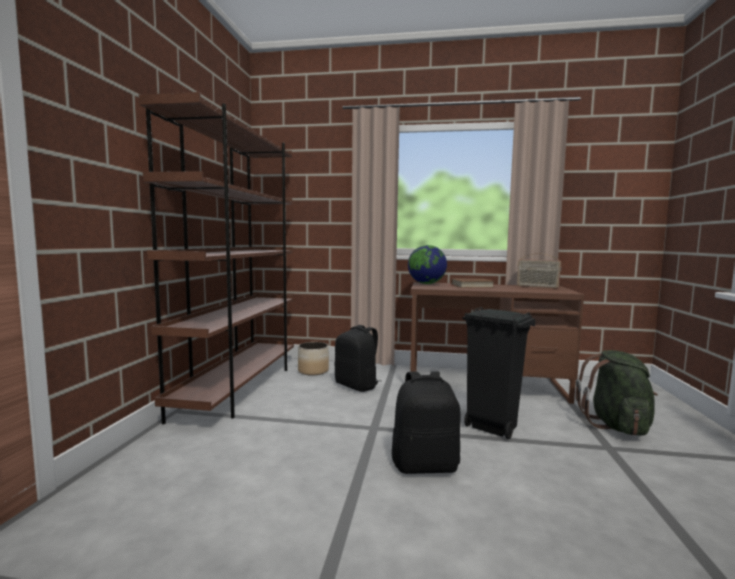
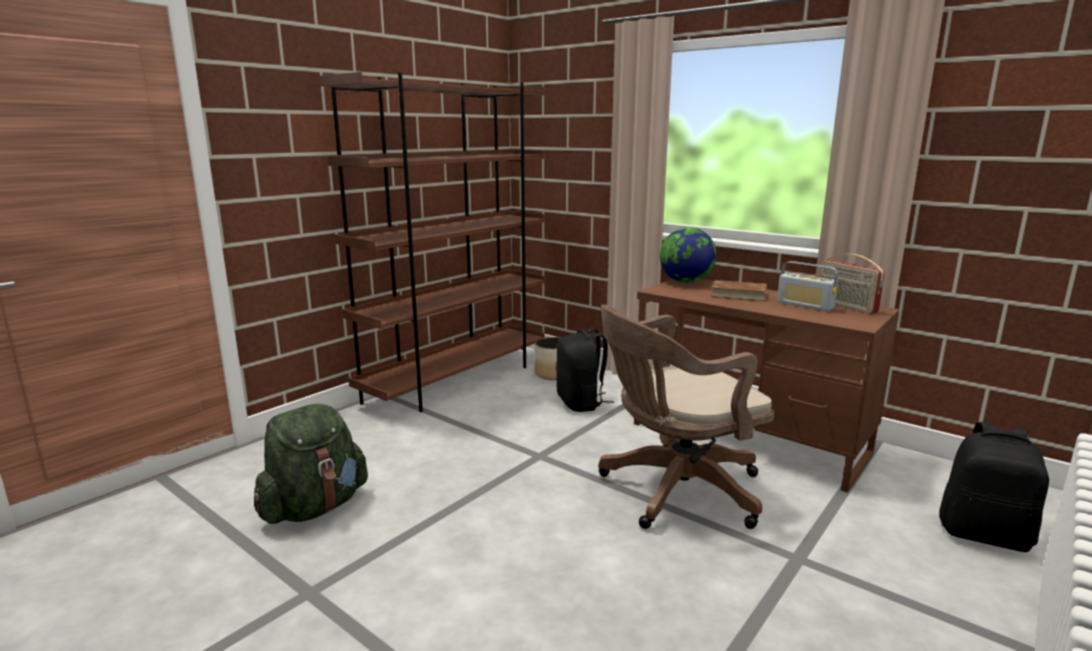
camera: 30 degrees right, 10 degrees up
(425, 465) = (542, 508): black backpack -> black backpack (984, 534)
(491, 427) = (674, 491): black trash can -> brown office chair
(518, 287) = (805, 305): none -> radio
(616, 426) = (863, 537): green backpack -> green backpack (315, 507)

